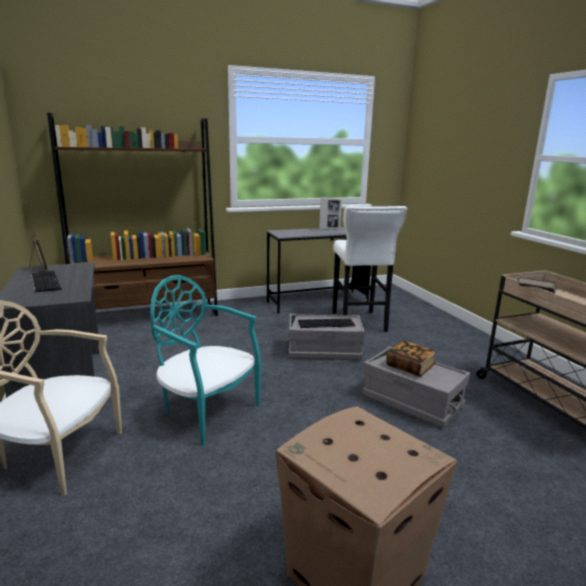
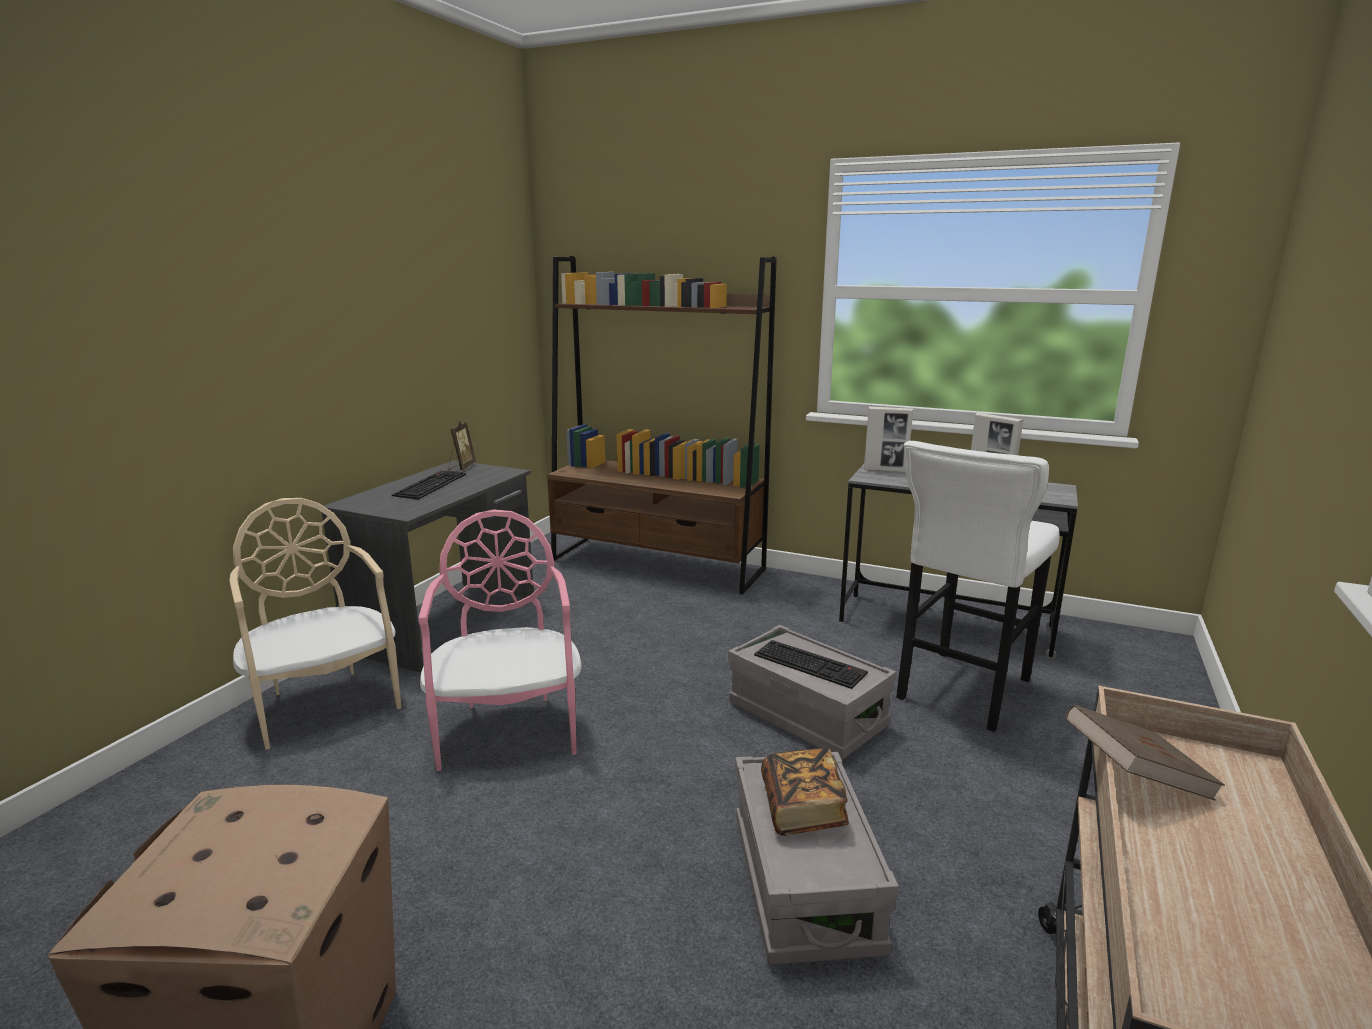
camera: 45 degrees right, 0 degrees up
(207, 412) = (509, 729): turquoise chair -> pink chair
(283, 231) = (885, 470): none -> picture frame

